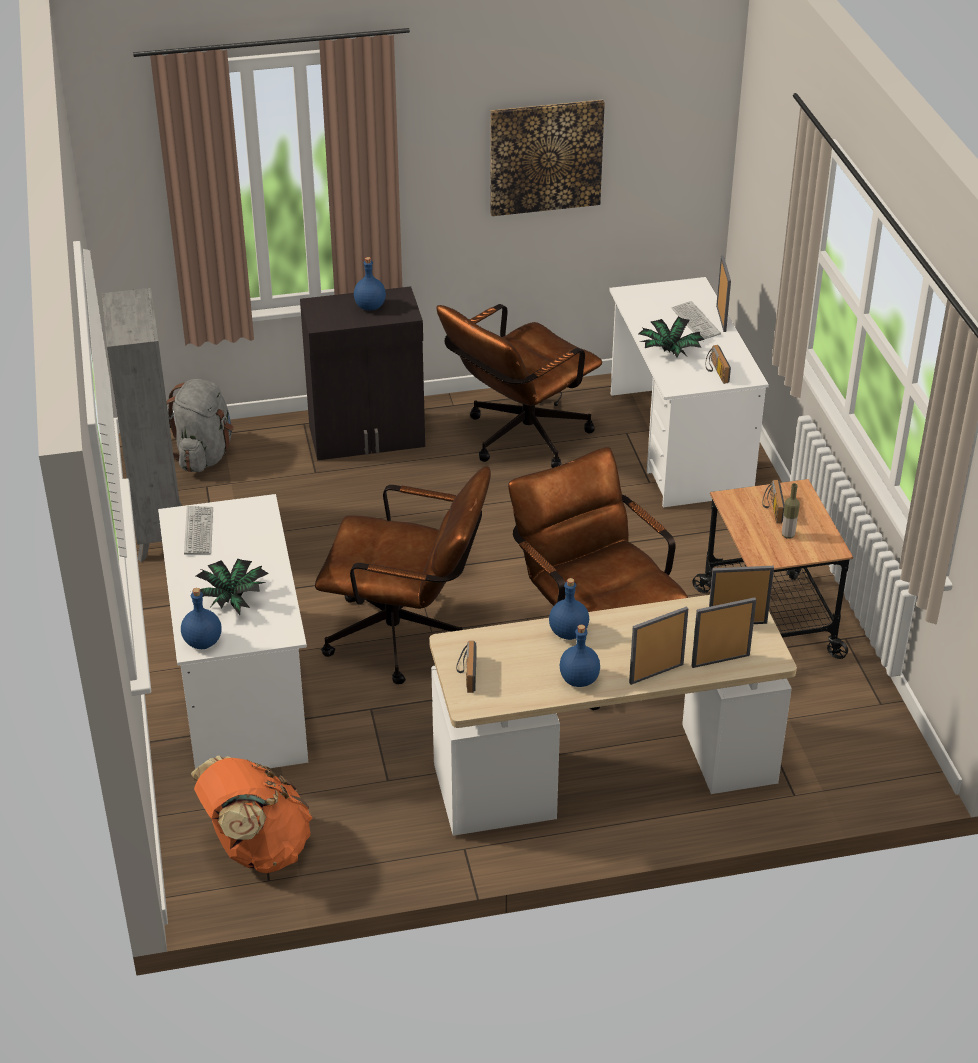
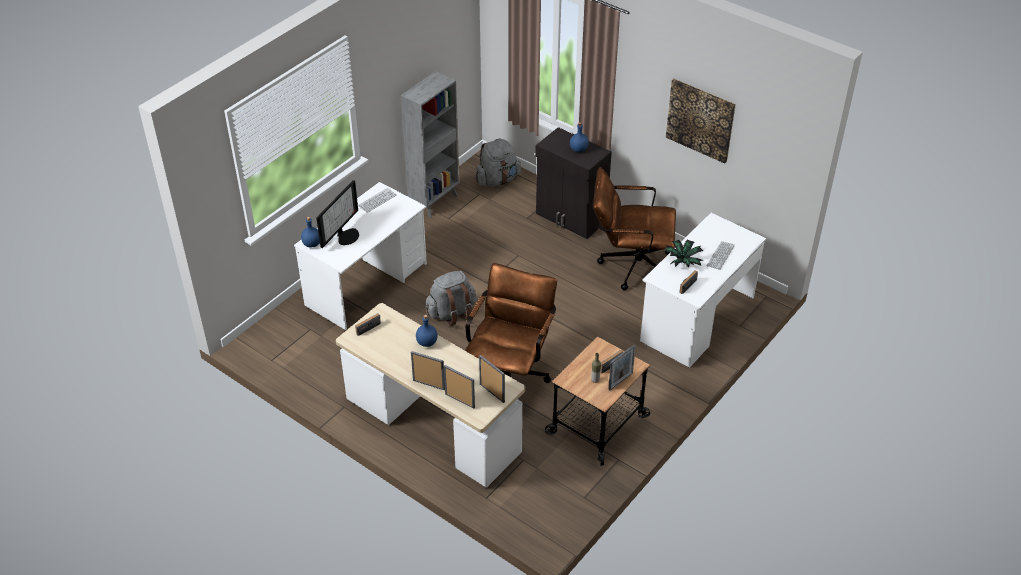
camera: 50 degrees right, 5 degrees up
(233, 599) = (346, 235): potted plant -> monitor
(256, 848) = (284, 346): orange backpack -> none
(407, 638) = (452, 313): brown office chair -> grey backpack
(579, 679) = (399, 362): blue bottle -> none
(721, 318) = (735, 263): picture frame -> picture frame (620, 381)

